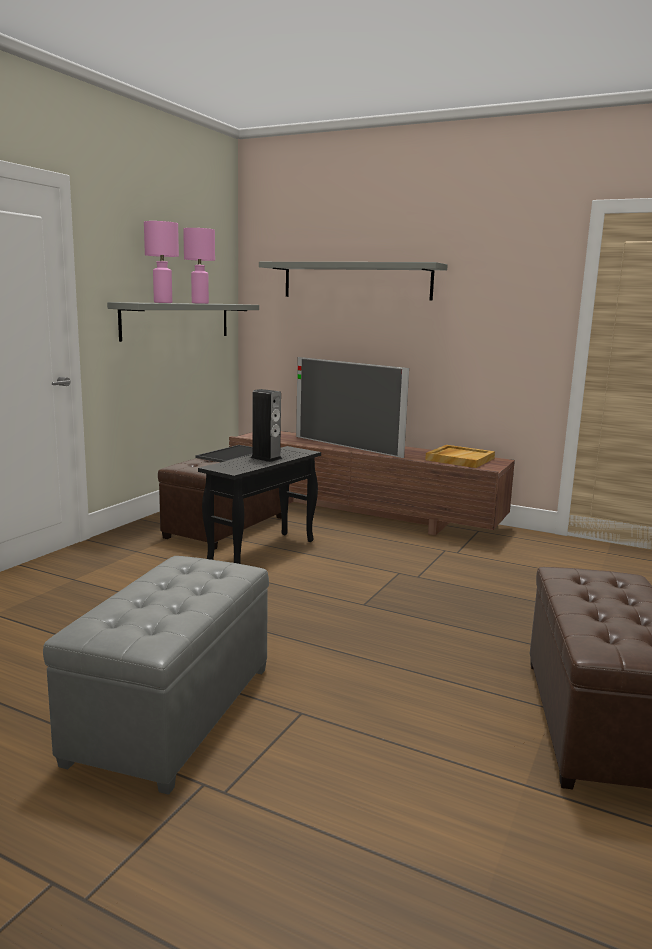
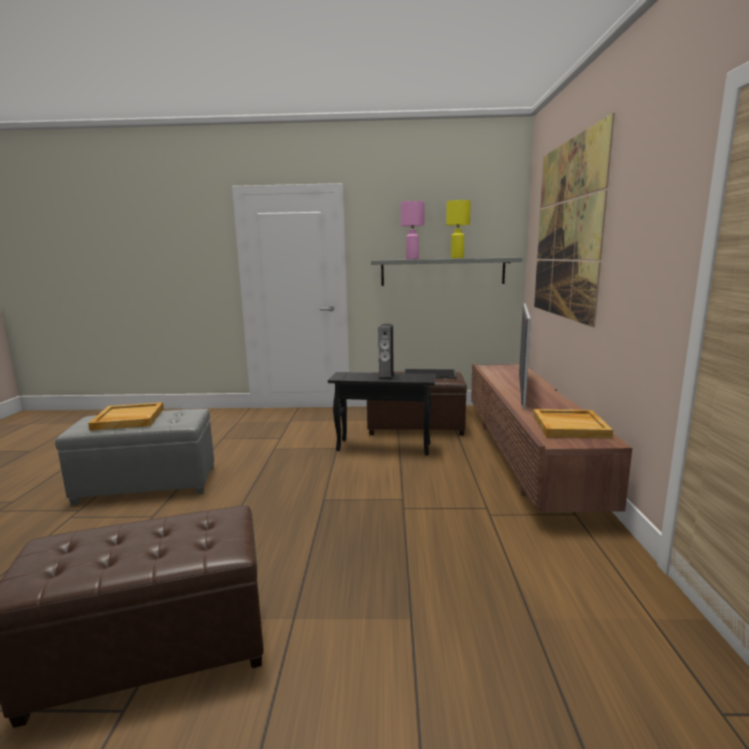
camera: 65 degrees right, 0 degrees up
(159, 600) = (128, 419): none -> beige tray
(199, 303) = (457, 258): pink table lamp -> yellow table lamp
(356, 281) = (566, 230): grey shelf -> picture

